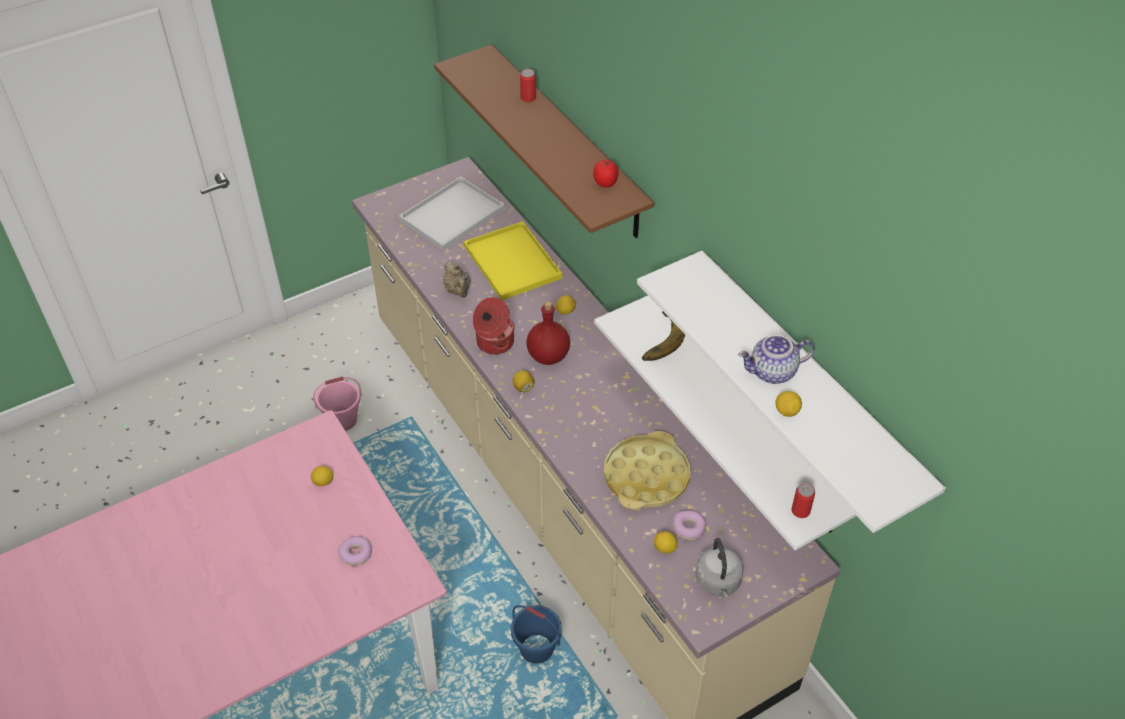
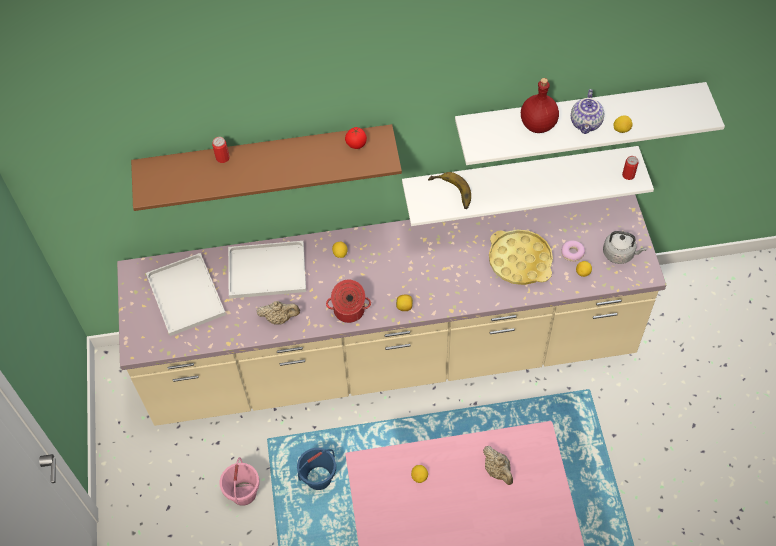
camera: 65 degrees left, 10 degrees up
(356, 554) = (498, 471): donut -> beige teapot
(510, 261) = (265, 271): yellow tray -> white tray
(537, 649) = (519, 420): blue bucket -> blue bucket (319, 478)
(549, 356) = (381, 280): red bottle -> red bottle (538, 124)

